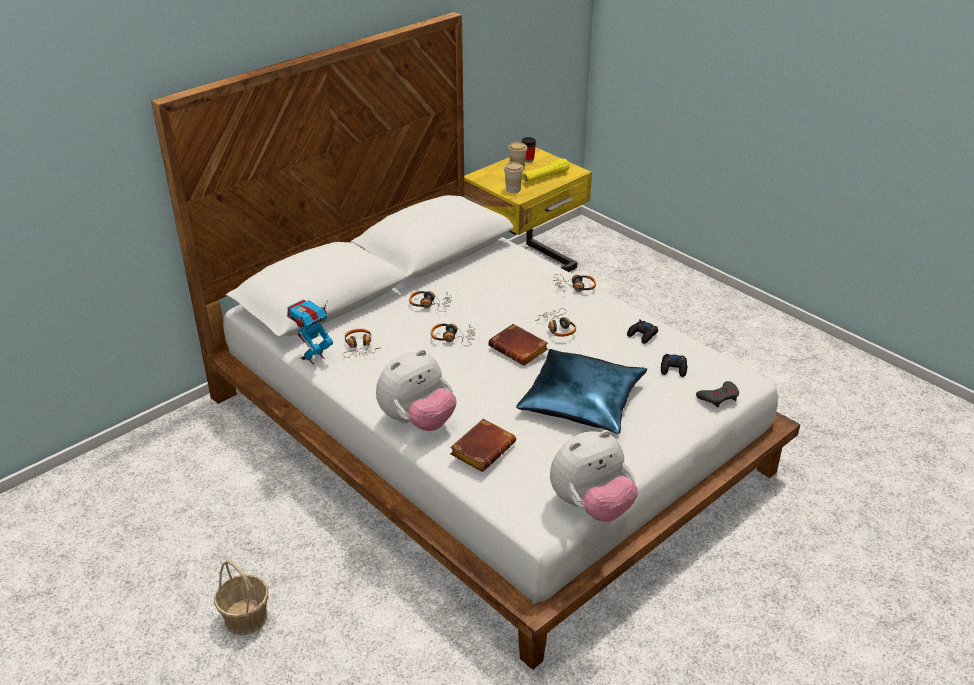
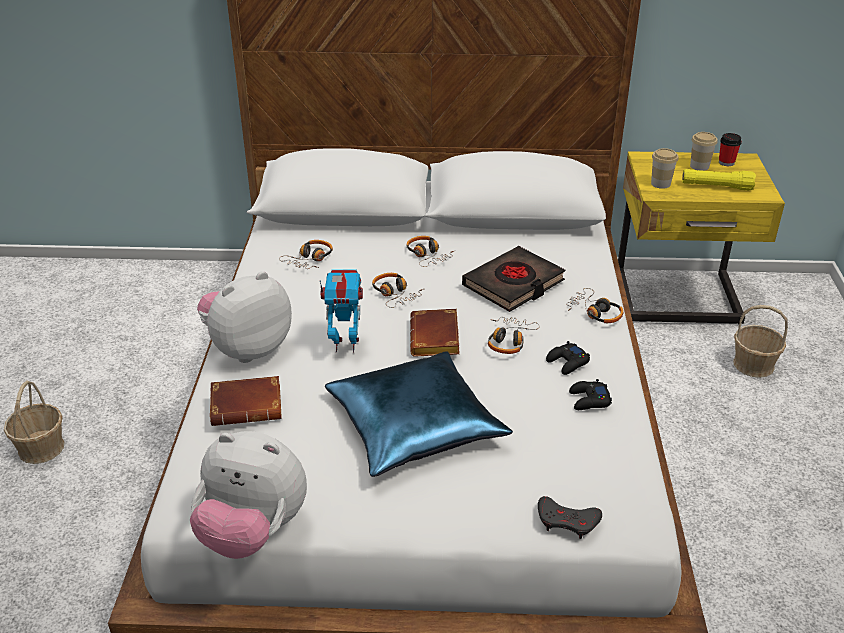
camera: 45 degrees right, 0 degrees up
(313, 357) = (264, 248): toy robot -> toy robot (345, 345)
(417, 421) = (248, 348): plush toy -> plush toy turned 135 degrees clockwise
(509, 294) = (513, 284): none -> black book
(610, 289) = (754, 365): none -> basket
(673, 368) = (566, 456): black game controller -> black game controller (567, 362)

